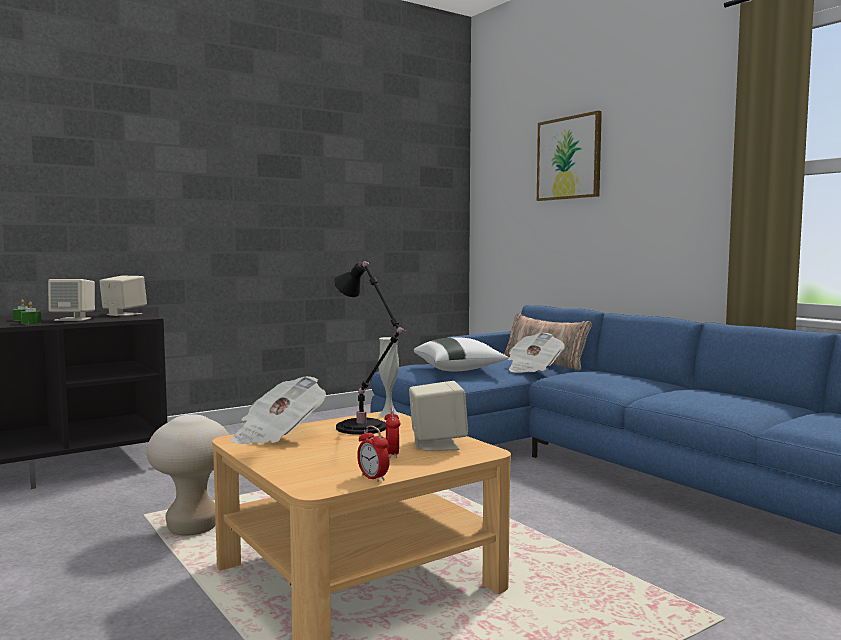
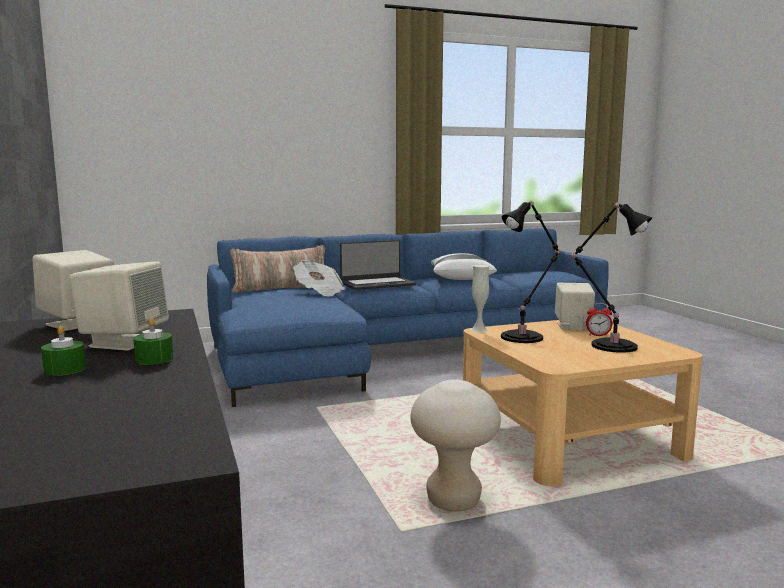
camera: 75 degrees left, 5 degrees up
(278, 435) = (543, 356): newspaper -> none
(339, 458) = (610, 345): none -> black table lamp
(373, 478) = (653, 341): alarm clock -> none
(459, 369) = (299, 305): white pillow -> white pillow (461, 278)
(569, 158) = (221, 95): picture -> none
(597, 376) = (377, 284): none -> laptop

